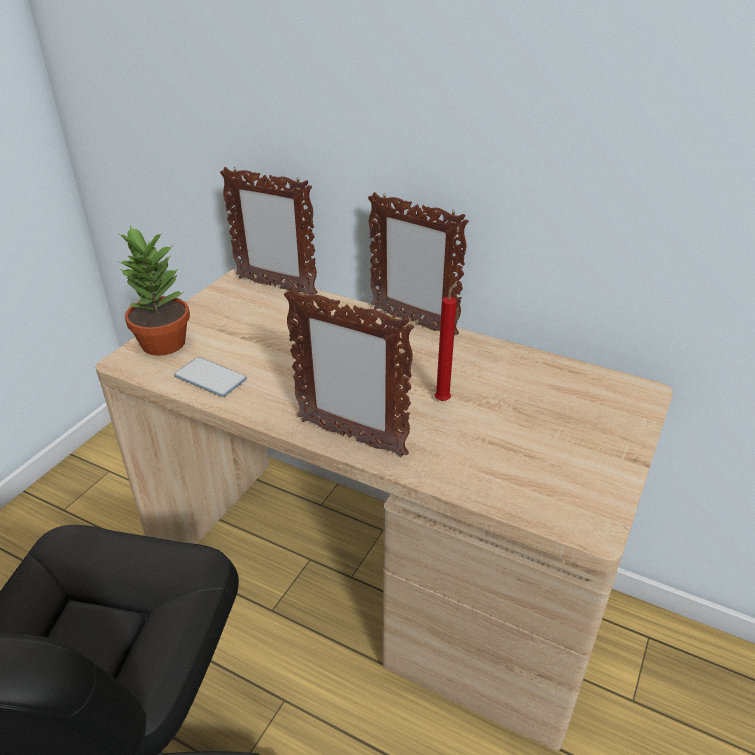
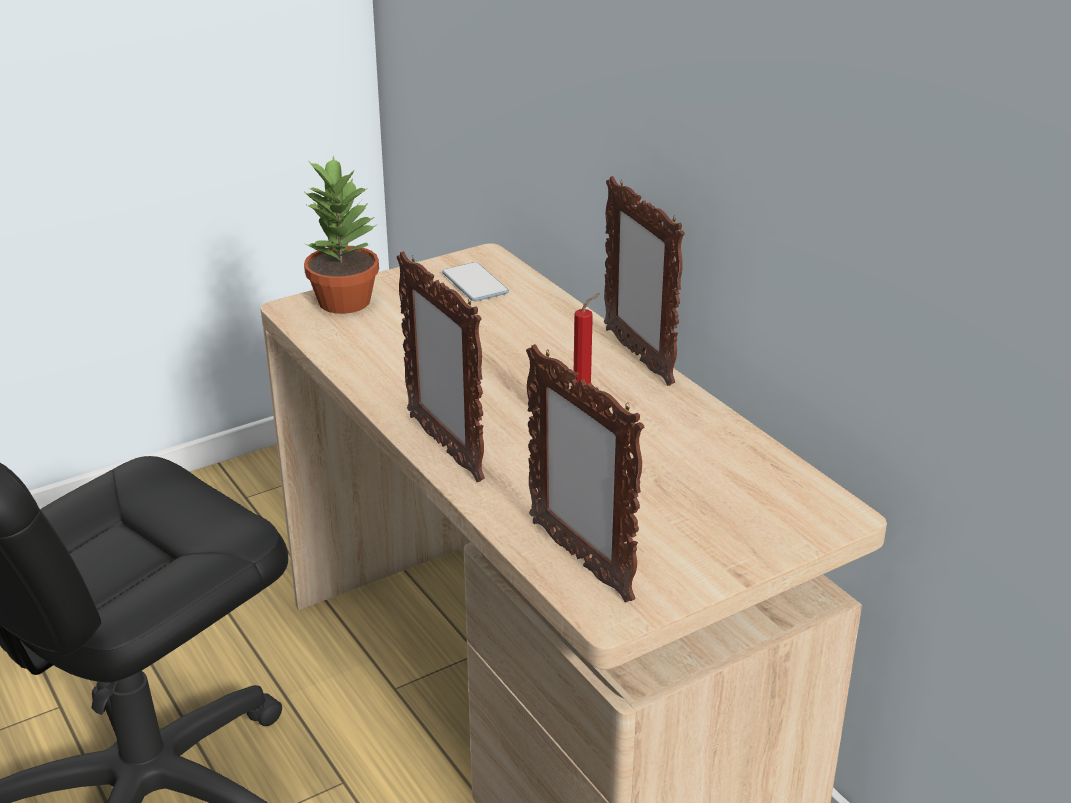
camera: 30 degrees right, 5 degrees down
(210, 378) = (359, 349): phone -> phone (475, 283)
(275, 287) = (517, 275): picture frame -> picture frame (579, 560)

